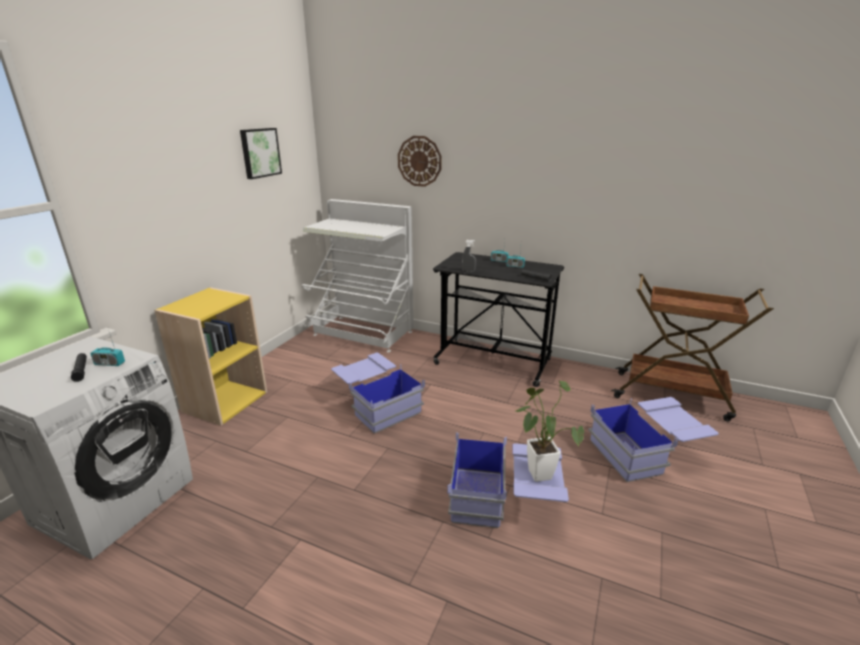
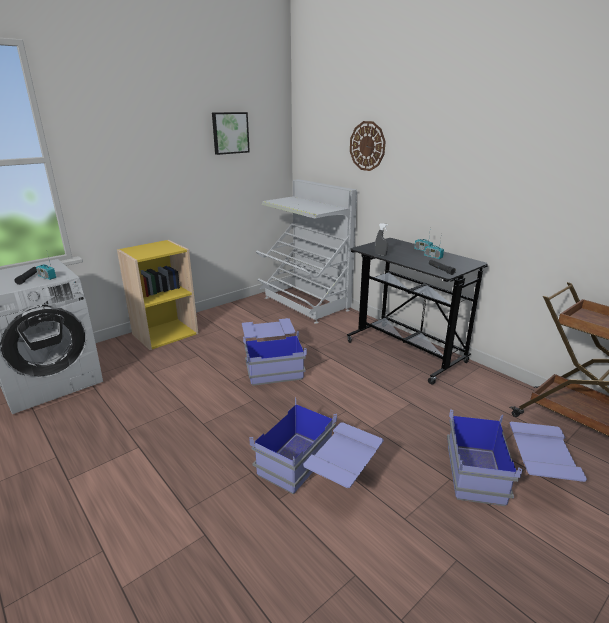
camera: 25 degrees right, 0 degrees up
(538, 471) = (345, 453): potted plant -> none

